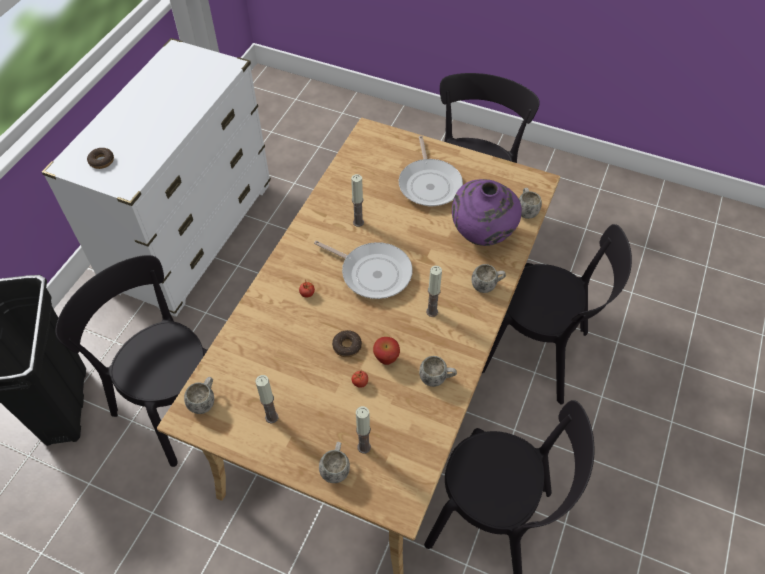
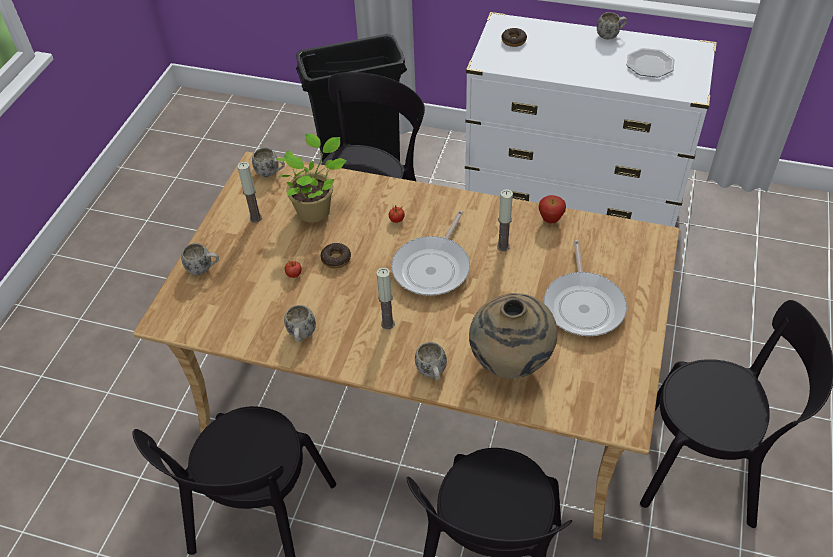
camera: 85 degrees right, 5 degrees down
(183, 81) = (650, 65): none -> plate
(275, 360) = (316, 210): none -> potted plant
(364, 447) = (224, 286): candle -> none
(386, 359) = (322, 291): apple -> apple (550, 220)
(429, 184) = (583, 304): frying pan -> frying pan turned 75 degrees counterclockwise
(482, 236) = (510, 364): purple vase -> beige vase
(525, 210) = (566, 409): white mug -> white mug (610, 35)

